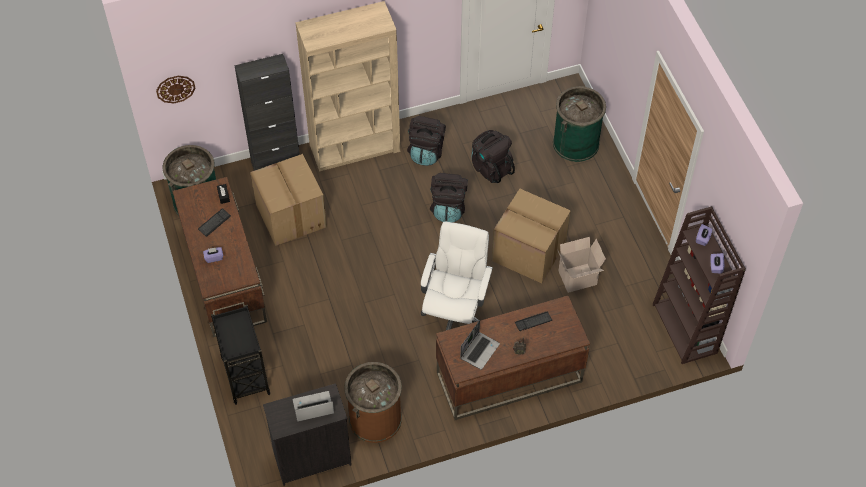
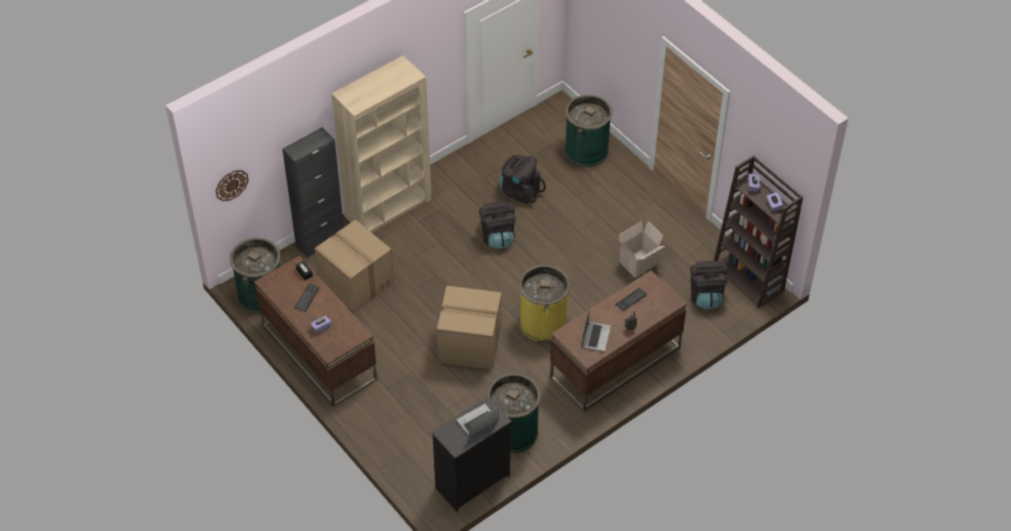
camera: 20 degrees left, 5 degrees down
(245, 374) = (377, 429): black cart -> none
(375, 419) = (513, 431): brown trash can -> green trash can
(426, 152) = (455, 193): black backpack -> black backpack (706, 295)
(454, 312) = (543, 322): white office chair -> yellow trash can
(528, 252) = (585, 253): cardboard box -> cardboard box (468, 344)

